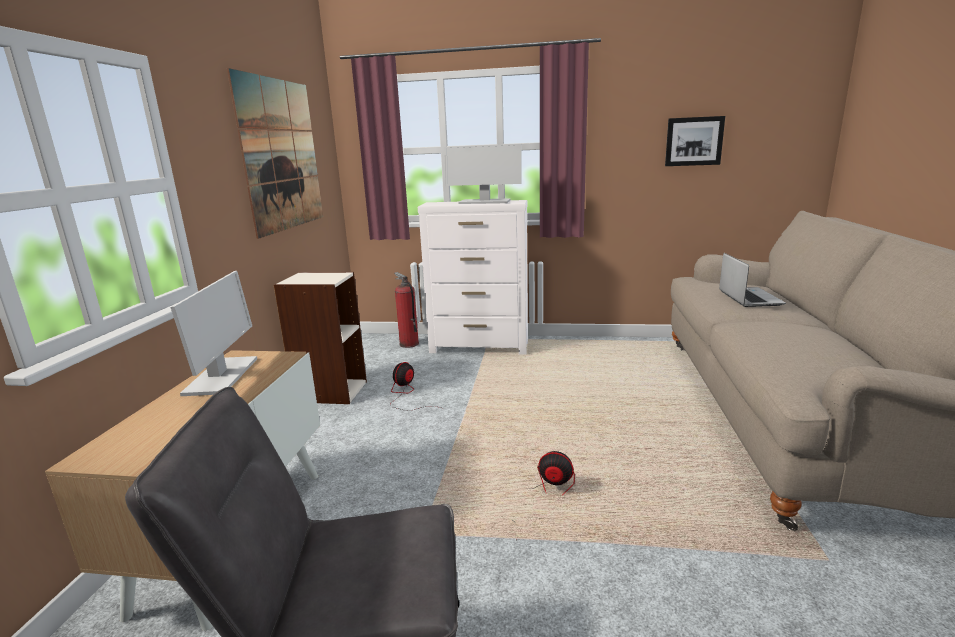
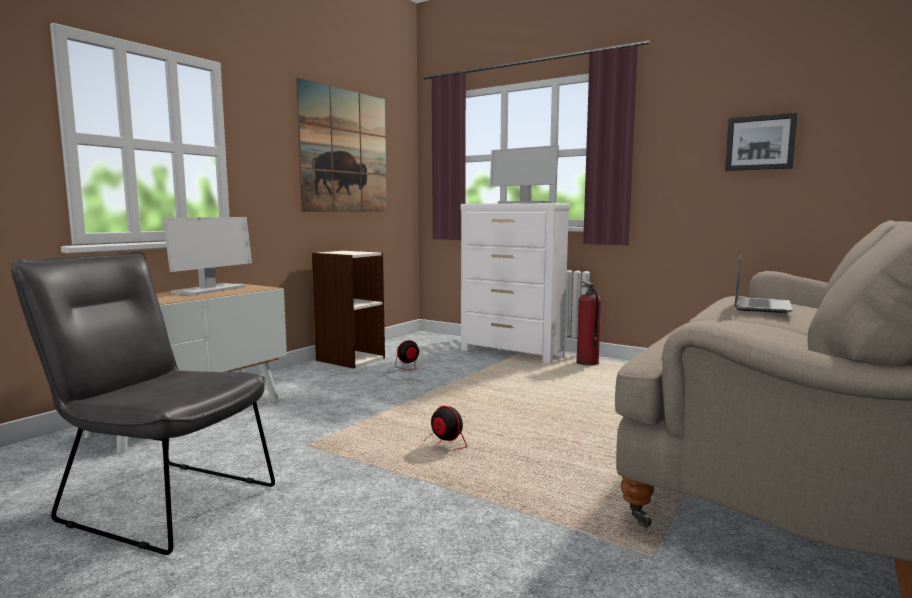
camera: 25 degrees right, 10 degrees down
(409, 344) = (451, 342): fire extinguisher -> fire extinguisher (587, 363)

